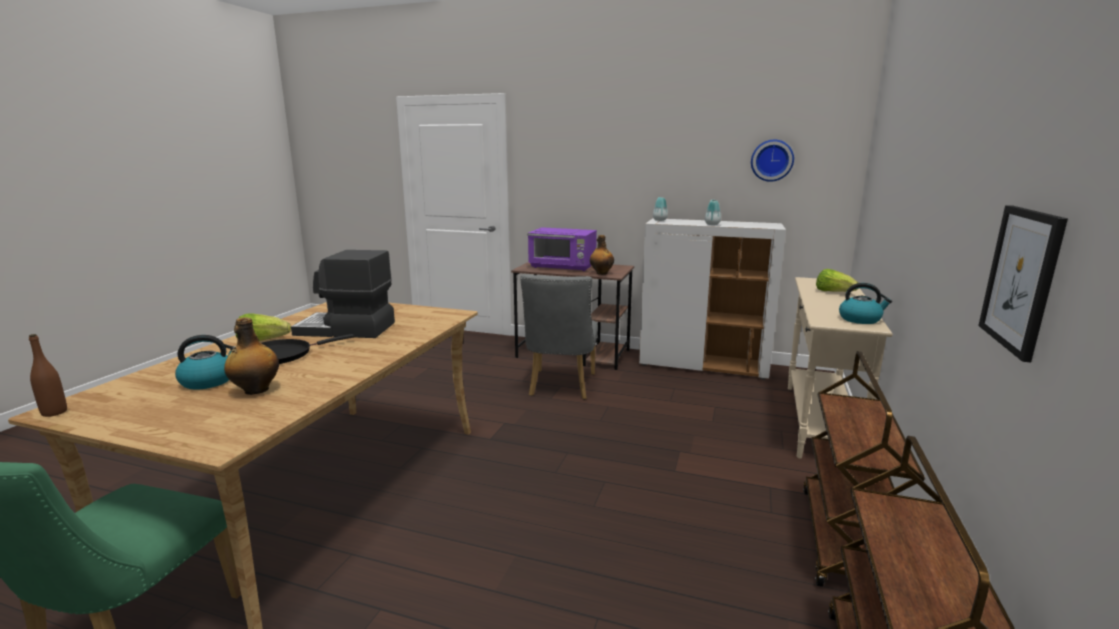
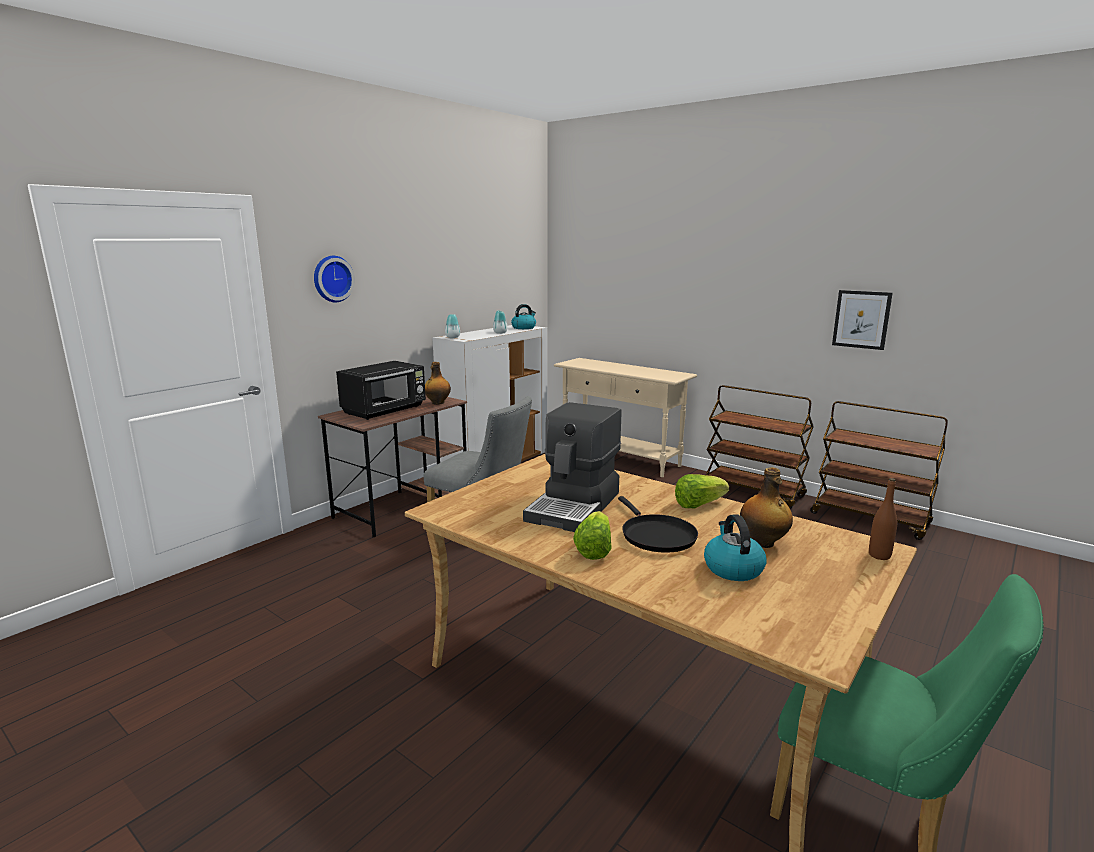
camera: 70 degrees left, 0 degrees up
(54, 412) = (827, 652): brown bottle -> brown bottle (879, 555)
(563, 267) = (385, 410): purple microwave -> black microwave
(772, 160) = (502, 272): wall clock -> wall clock (332, 279)
(833, 292) = (605, 365): lettuce -> lettuce (698, 504)
(860, 319) = (670, 373): kettle -> kettle (524, 328)

